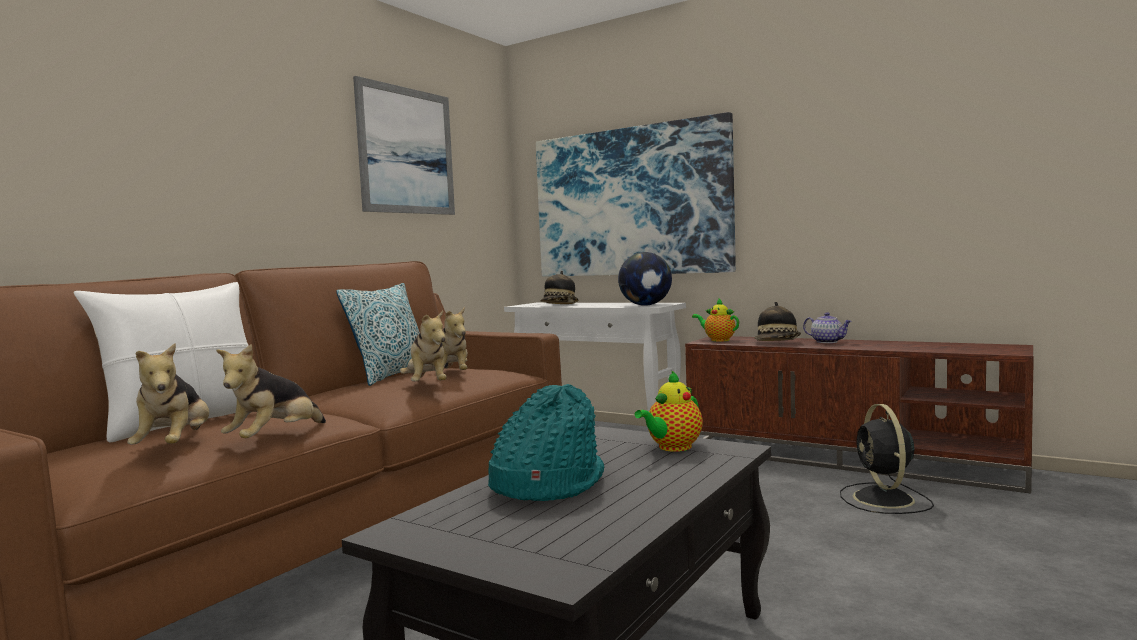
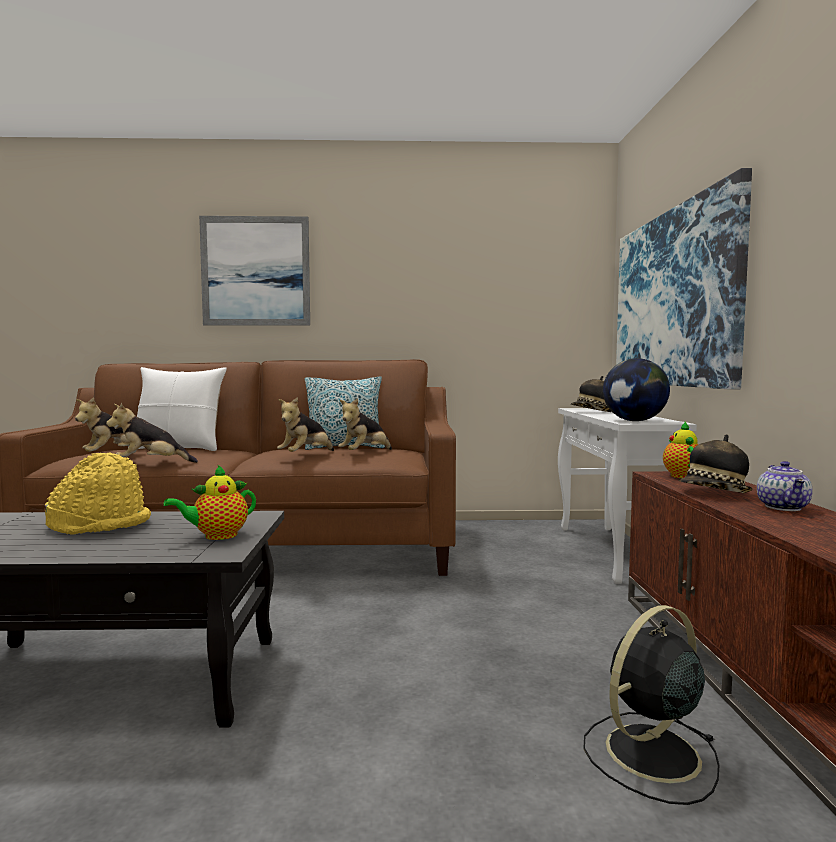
camera: 55 degrees right, 0 degrees up
(406, 151) = (467, 265): picture -> picture (255, 271)
(546, 484) = (101, 525): turquoise hat -> yellow hat
(672, 448) = (217, 536): teapot -> teapot turned 45 degrees counterclockwise

